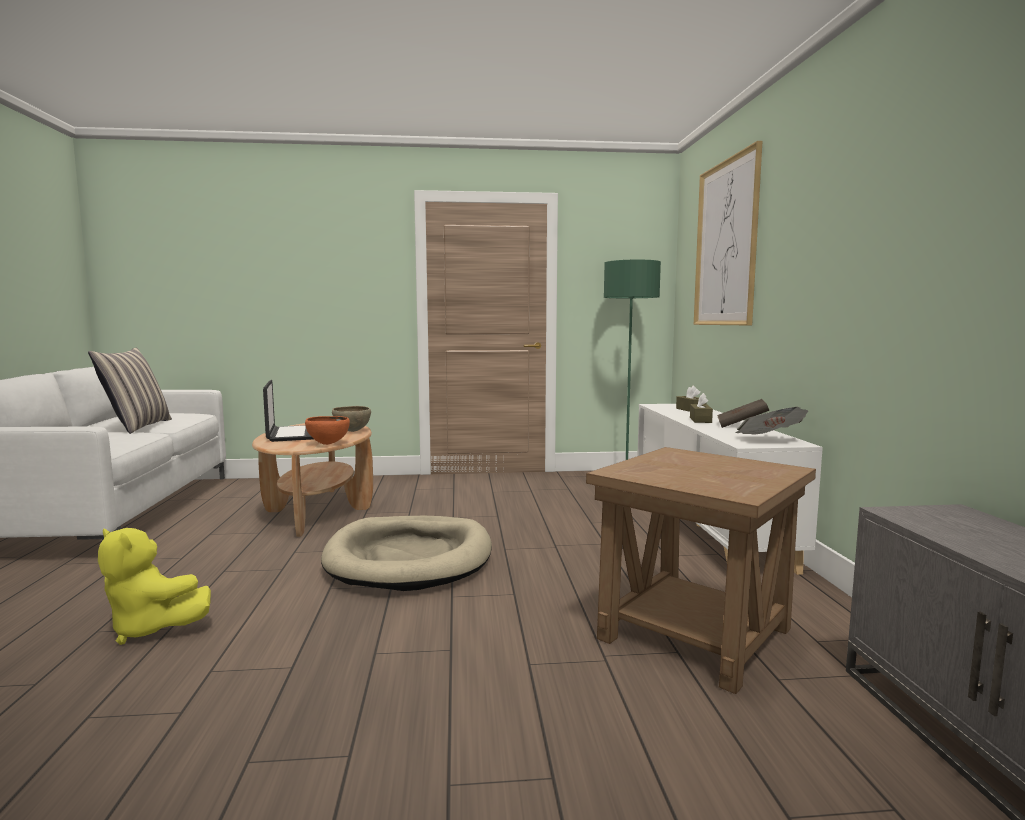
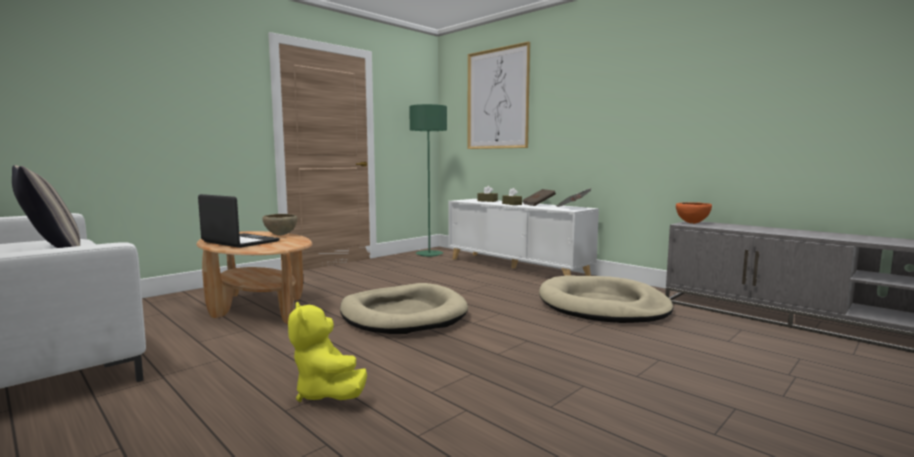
camera: 40 degrees left, 0 degrees up
(151, 628) = (327, 393): yellow plush toy -> yellow plush toy turned 75 degrees clockwise
(328, 444) = (298, 243): orange bowl -> orange bowl (692, 223)
(696, 634) = (602, 305): brown side table -> beige dog bed

